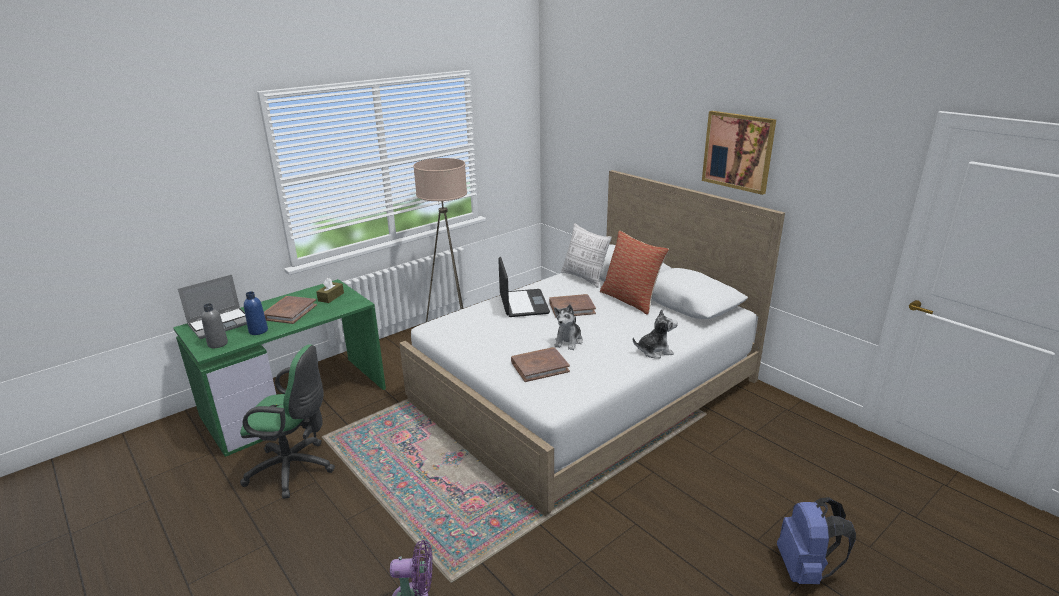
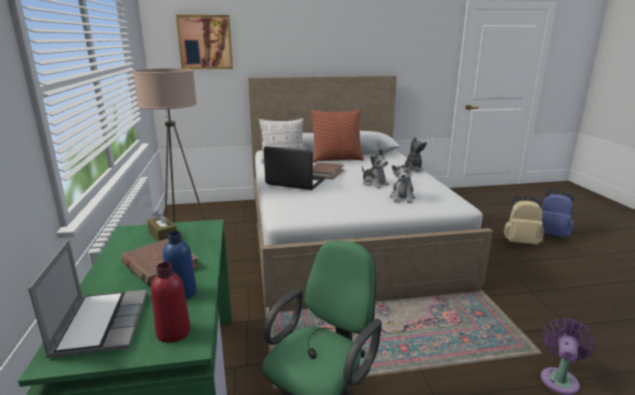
camera: 60 degrees left, 5 degrees down
(218, 344) = (173, 332): grey bottle -> red bottle
(539, 366) = (402, 197): brown book -> plush toy
(731, 536) = (520, 242): none -> beige backpack
(738, 151) = (357, 42): picture -> picture (205, 42)

